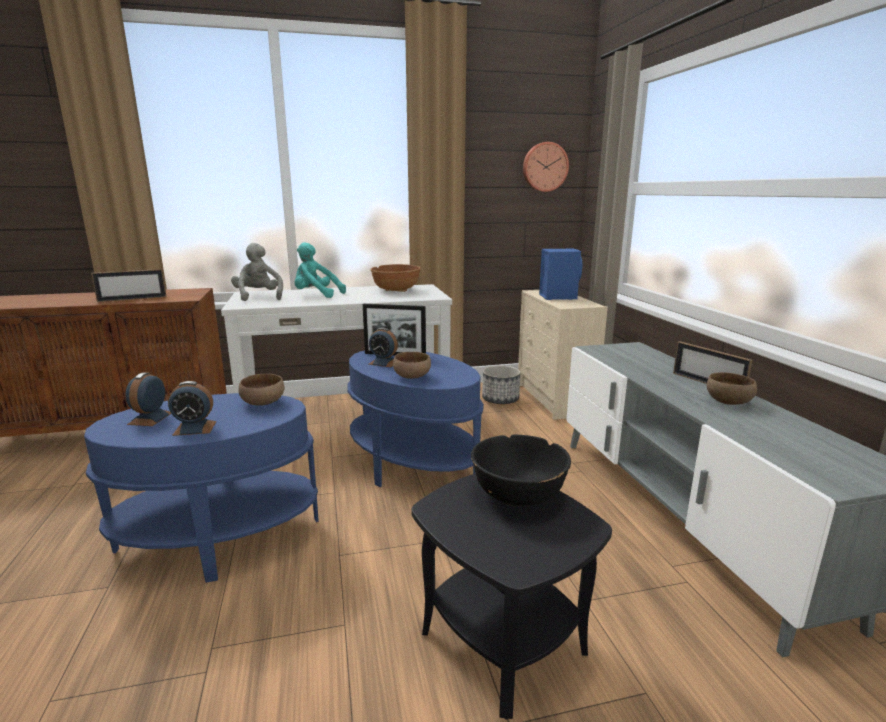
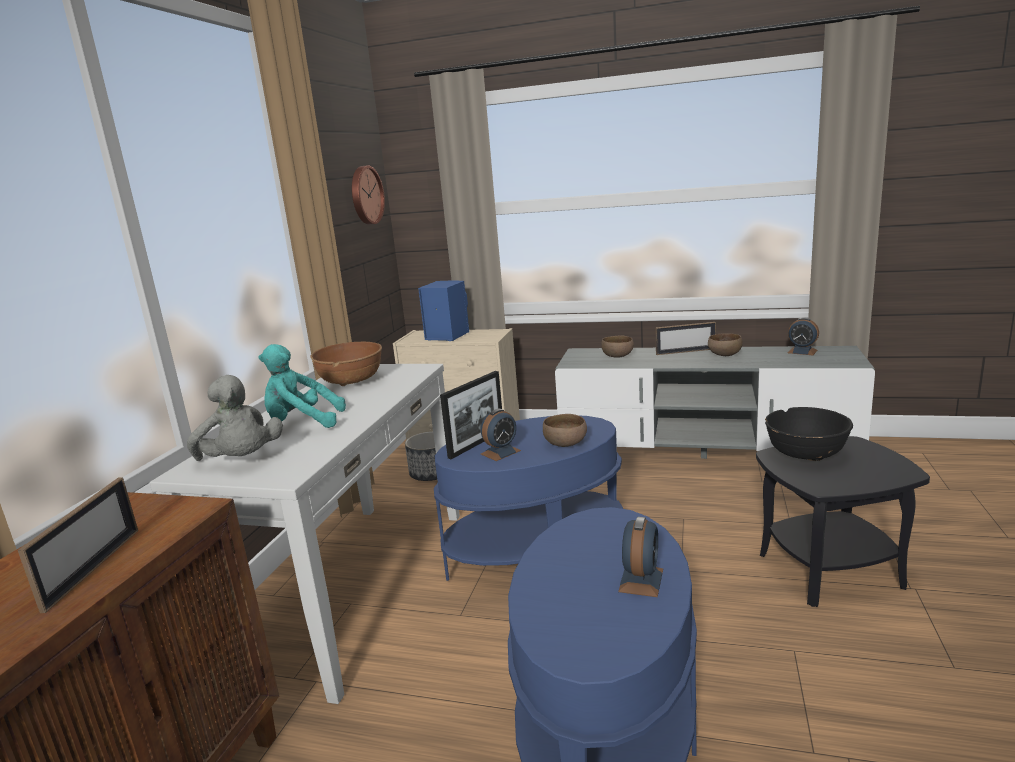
camera: 60 degrees left, 0 degrees up
(150, 418) = (580, 619): alarm clock -> alarm clock (802, 351)
(259, 297) = (242, 461): grey plush toy -> grey plush toy turned 135 degrees counterclockwise
(264, 403) = (584, 531): brown bowl -> brown bowl (618, 356)
(316, 295) = (302, 423): turquoise plush toy -> turquoise plush toy turned 45 degrees clockwise

